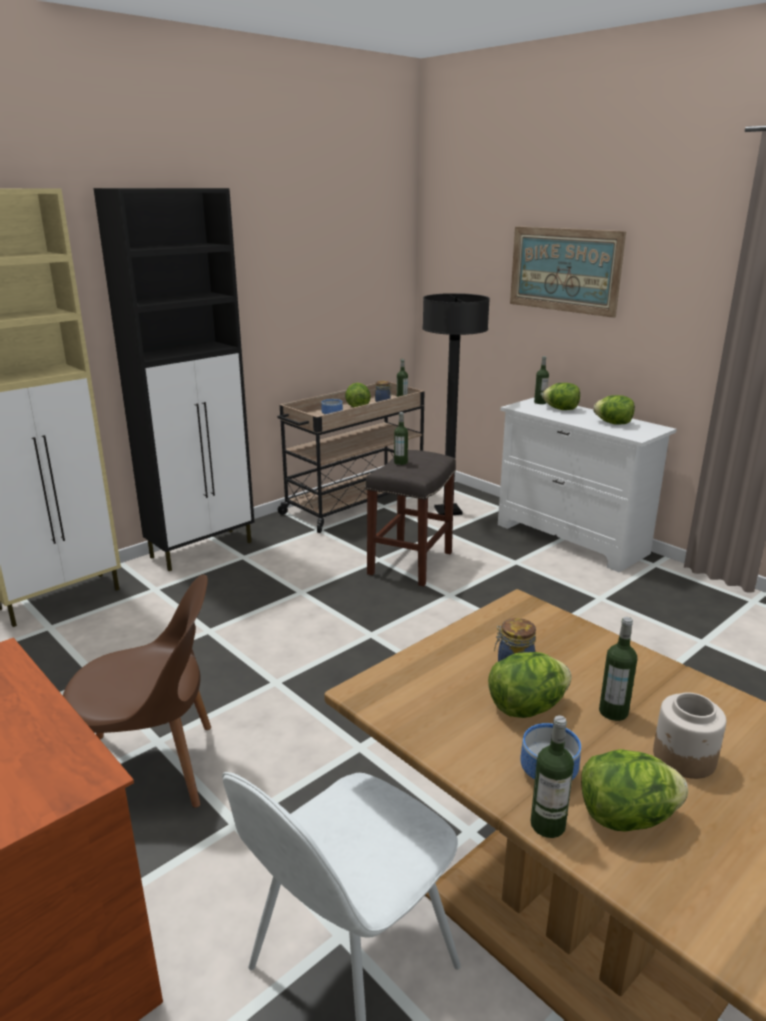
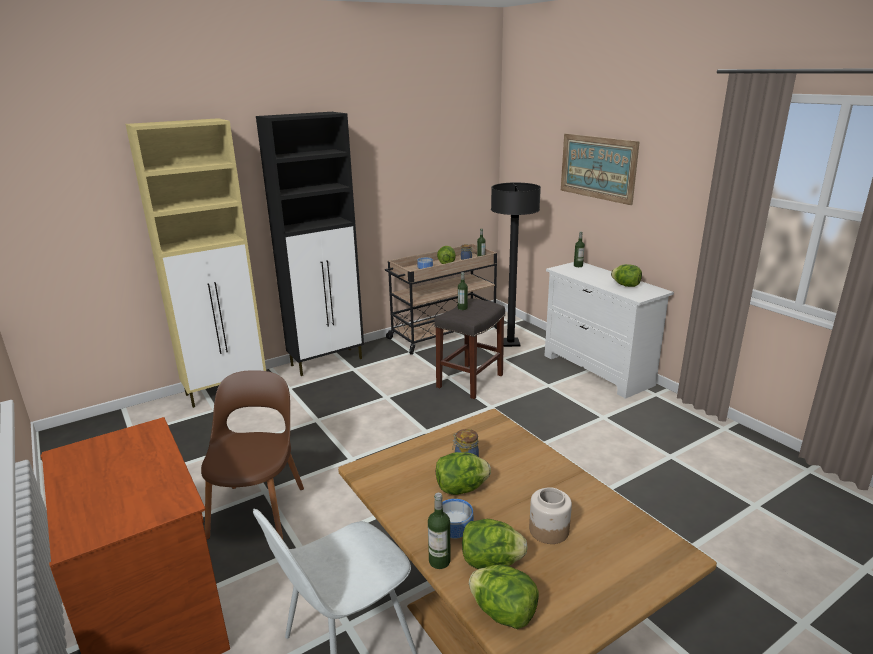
camera: 10 degrees right, 0 degrees up
(153, 769) = (258, 508): brown chair -> brown chair turned 90 degrees counterclockwise
(561, 409) = (591, 272): lettuce -> lettuce (503, 613)
(613, 712) = (517, 496): bottle -> none

